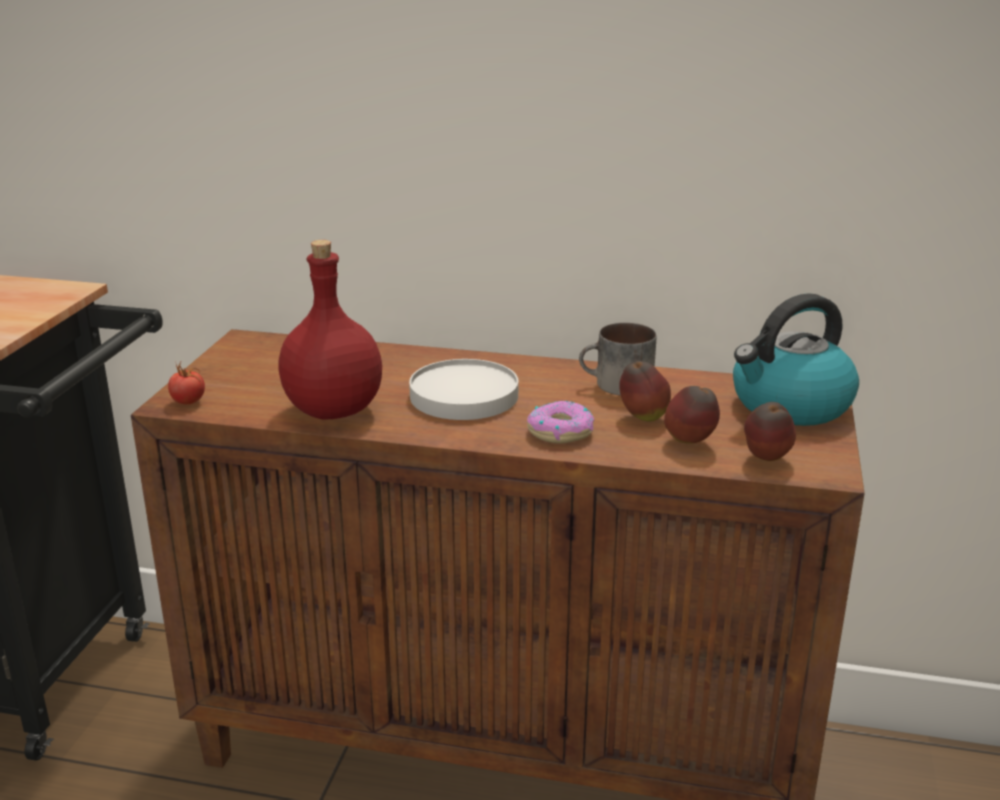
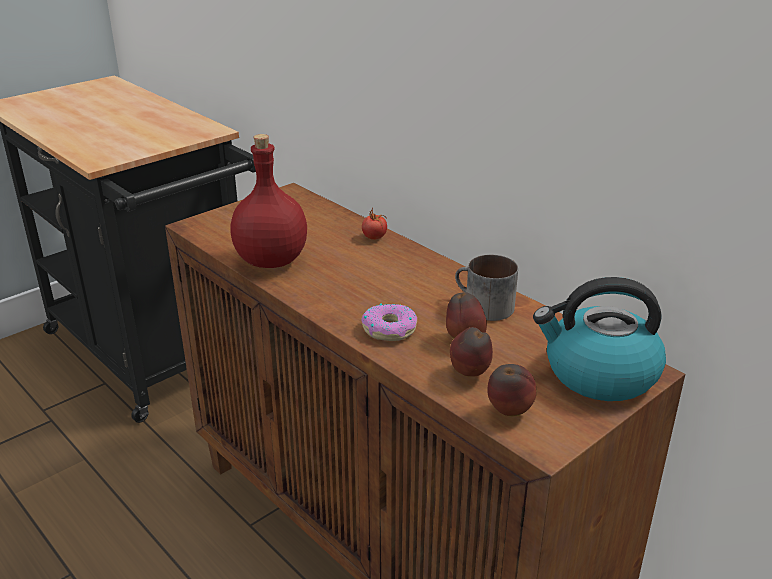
camera: 35 degrees right, 5 degrees up
(188, 402) = (202, 227): tomato -> tomato (374, 237)
(464, 396) = (364, 278): white plate -> none

